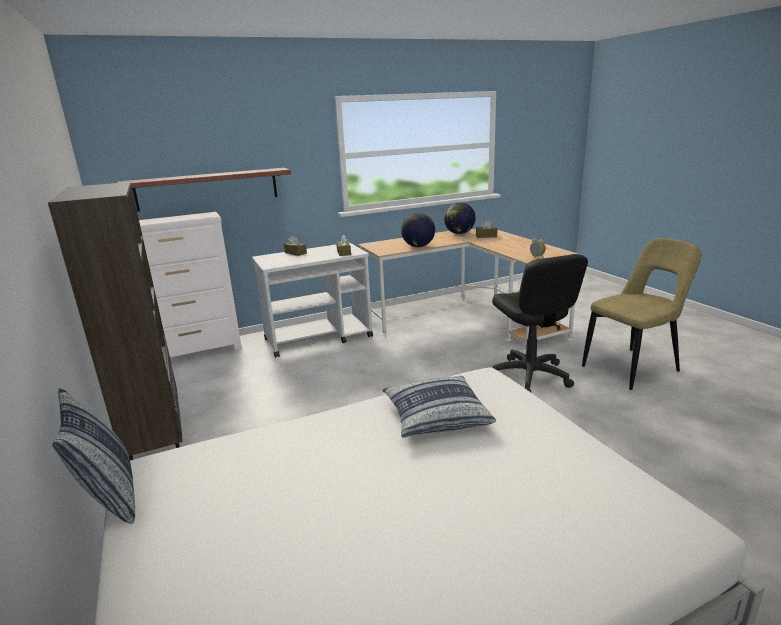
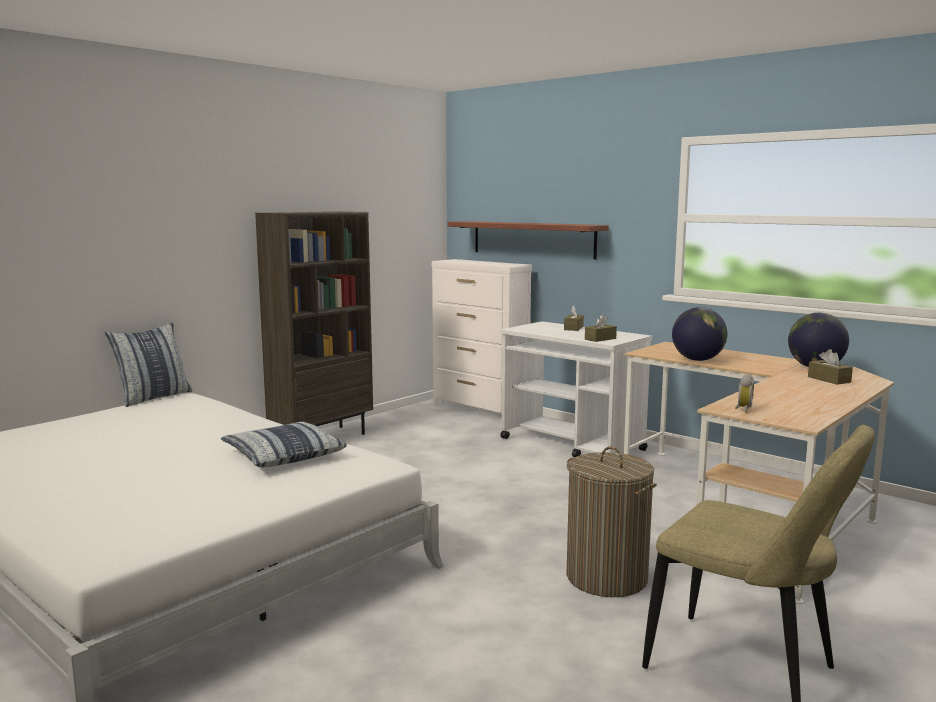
camera: 65 degrees right, 10 degrees down
(529, 376) = (606, 577): black office chair -> laundry basket

